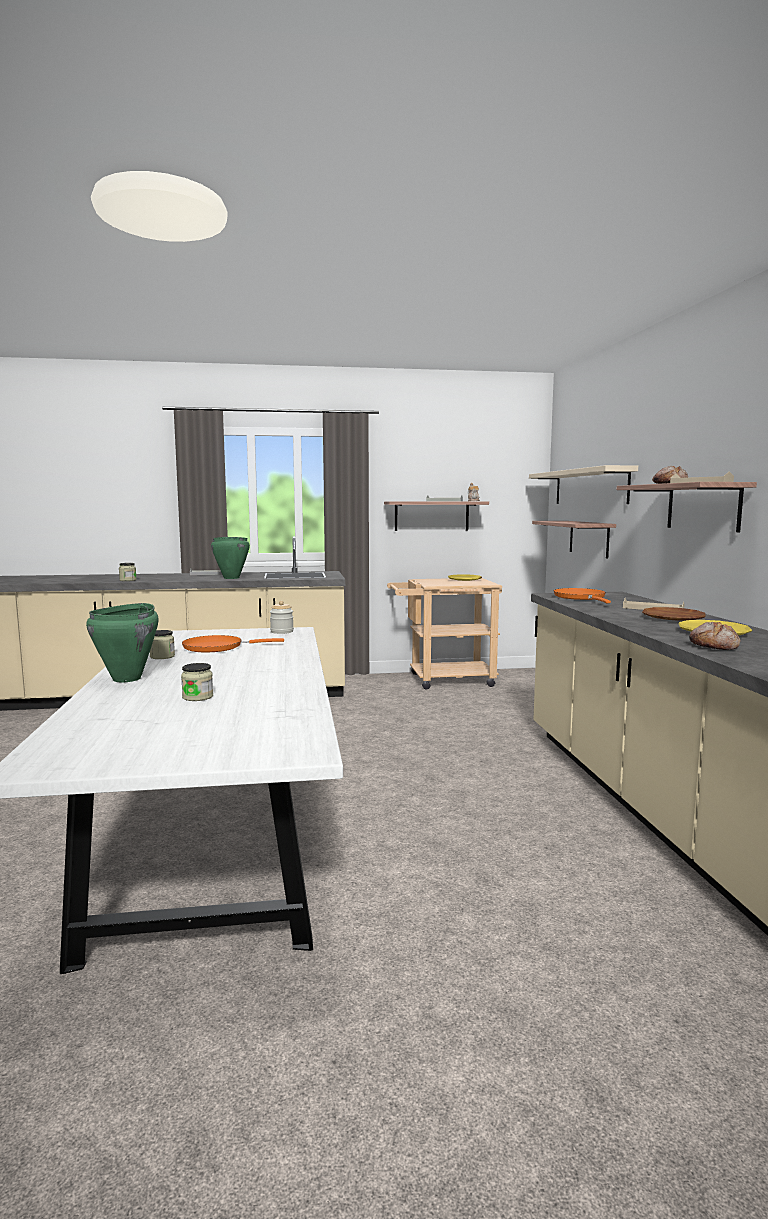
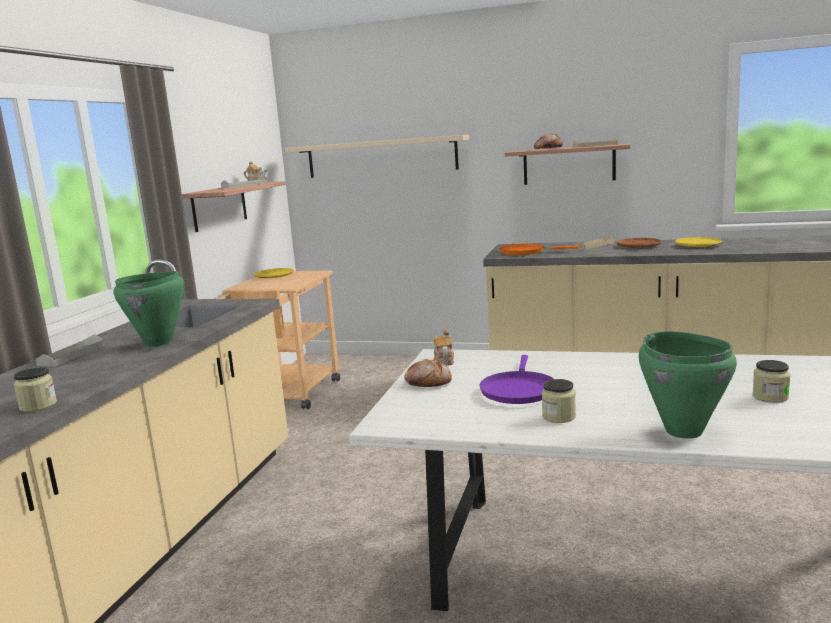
camera: 65 degrees left, 5 degrees up
(217, 647) = (518, 390): orange frying pan -> purple frying pan
(282, 631) = (443, 361): jar -> teapot
(589, 538) = (388, 207): shelf -> none
(714, 646) = (745, 249): bread -> bread (428, 382)

